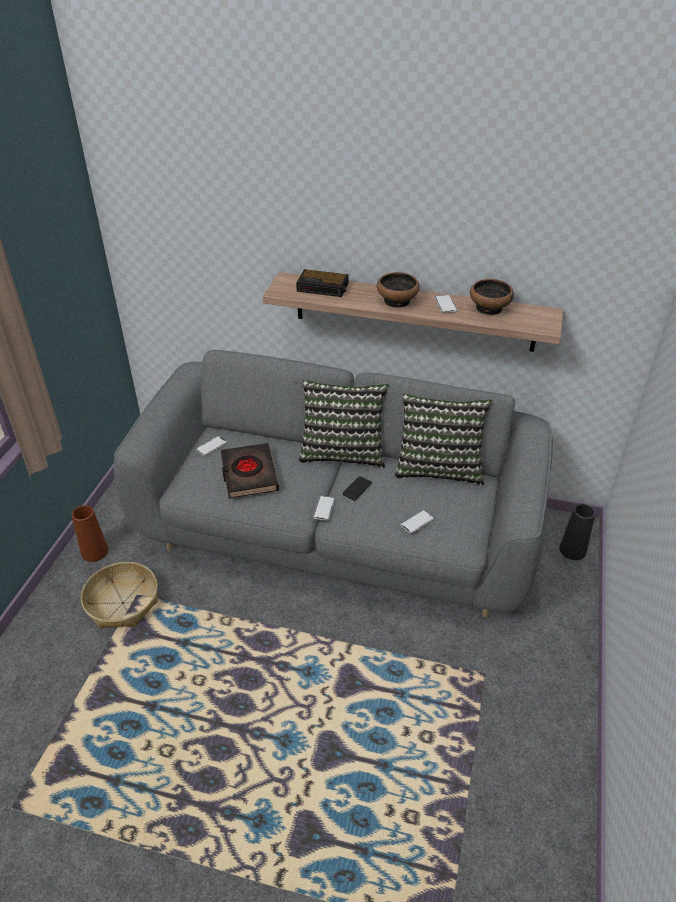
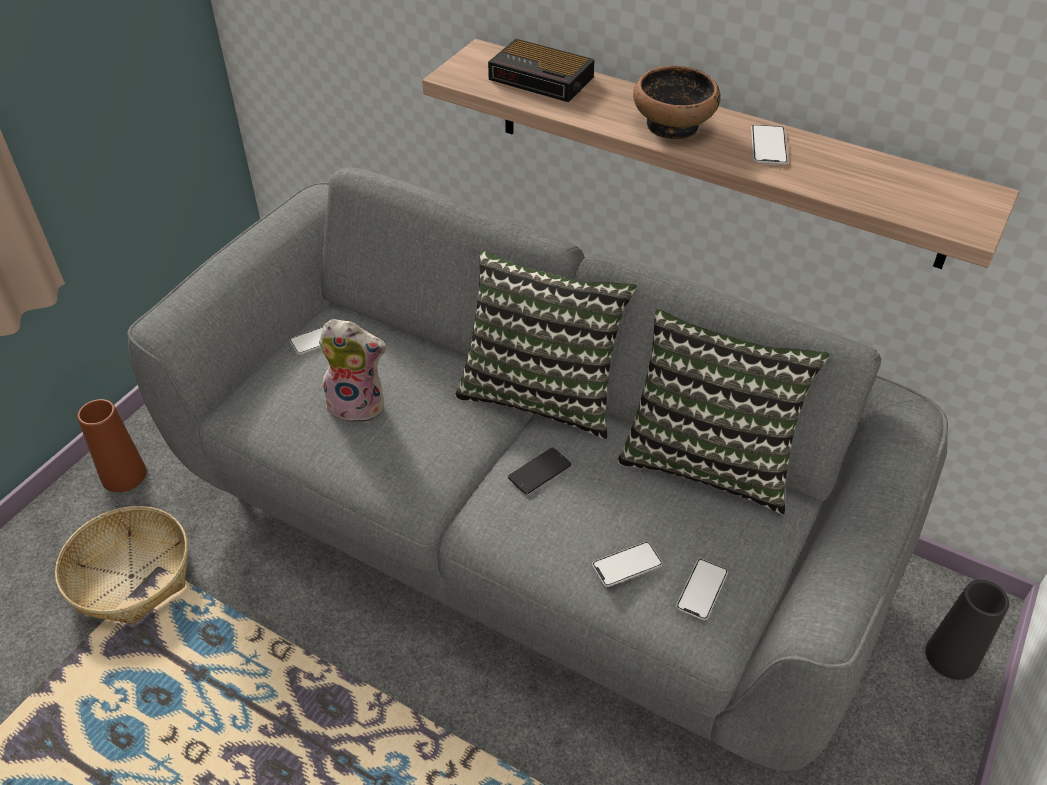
camera: 15 degrees right, 5 degrees up
(249, 474) = (359, 405): black book -> plush toy
(324, 508) = (466, 498): phone -> phone (702, 590)
(489, 308) = (858, 167): bowl -> none

